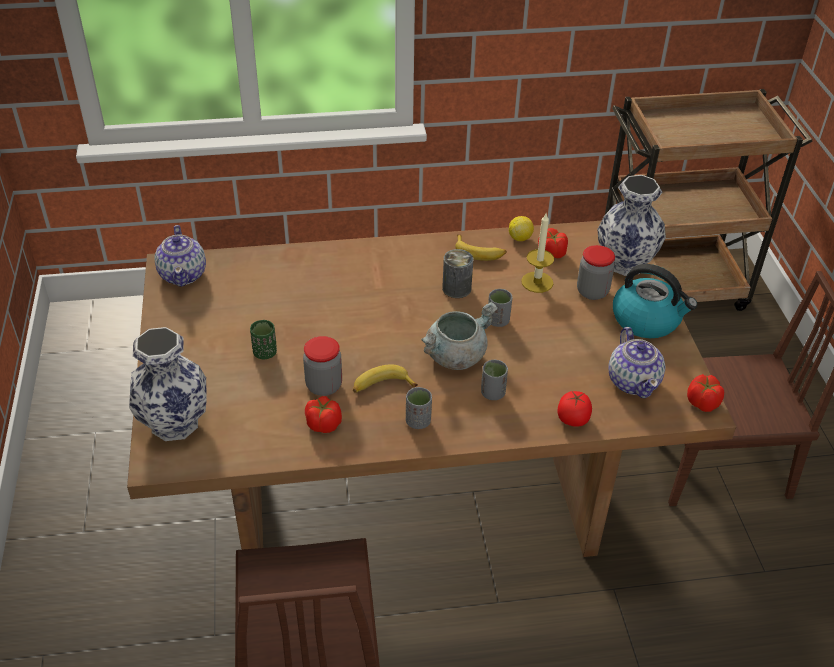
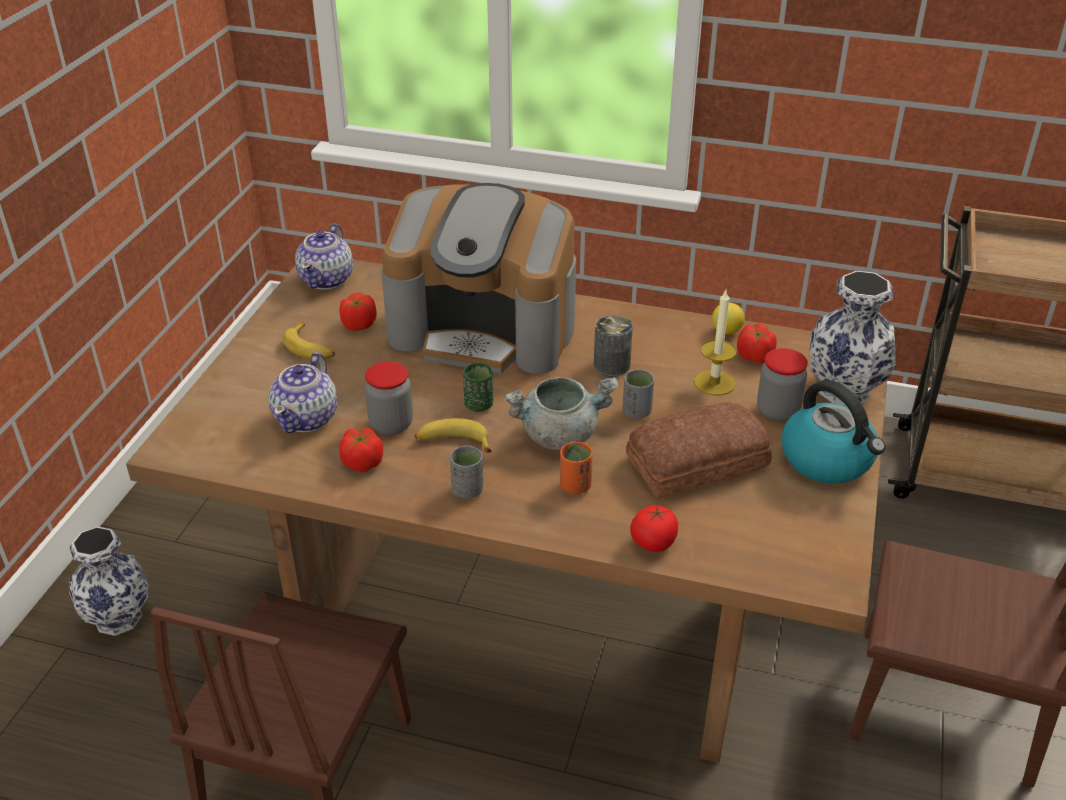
camera: 25 degrees right, 5 degrees down
(175, 422) = (216, 416): vase -> vase (119, 617)
(265, 353) = (353, 375): green cup -> green cup (479, 405)
(343, 284) = (485, 329): none -> coffee machine
(479, 252) = (666, 334): banana -> banana (311, 348)
(492, 393) = (575, 486): grey cup -> orange cup
(566, 348) = (700, 463): none -> bread
(633, 381) = (761, 524): teapot -> teapot (307, 418)
(702, 403) = (838, 575): tomato -> tomato (359, 324)

